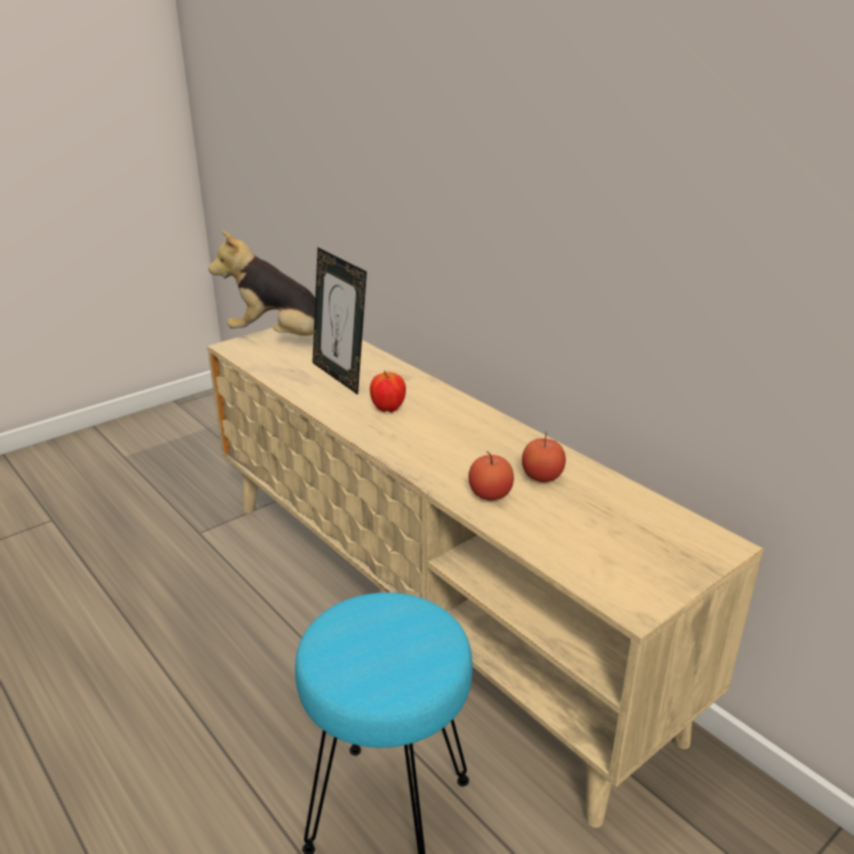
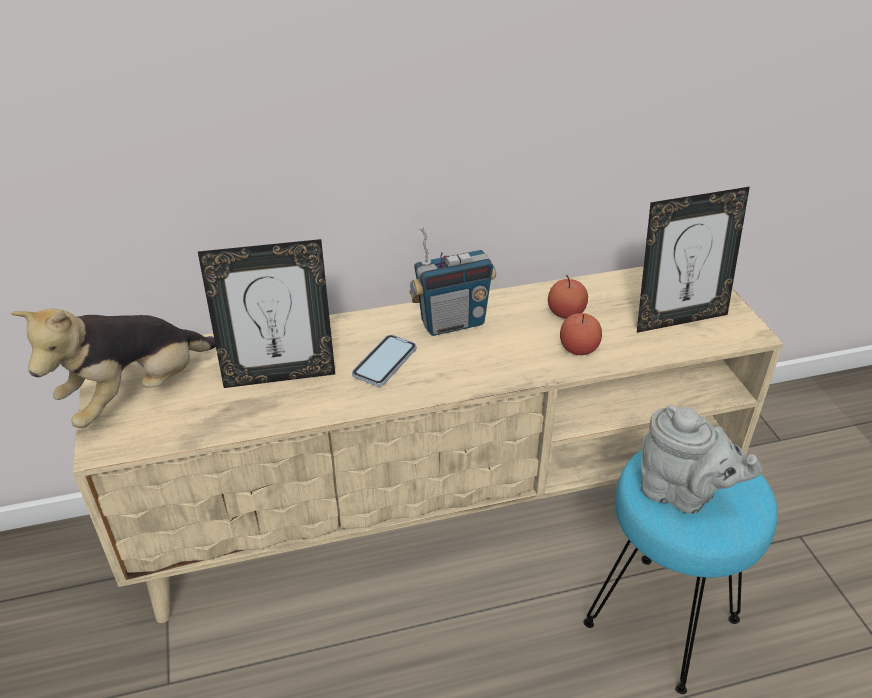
camera: 65 degrees left, 10 degrees up
(367, 632) = (682, 494): none -> grey teapot
(388, 409) = (385, 362): apple -> phone
(468, 424) = (452, 323): none -> radio
(606, 547) = (678, 318): none -> picture frame

